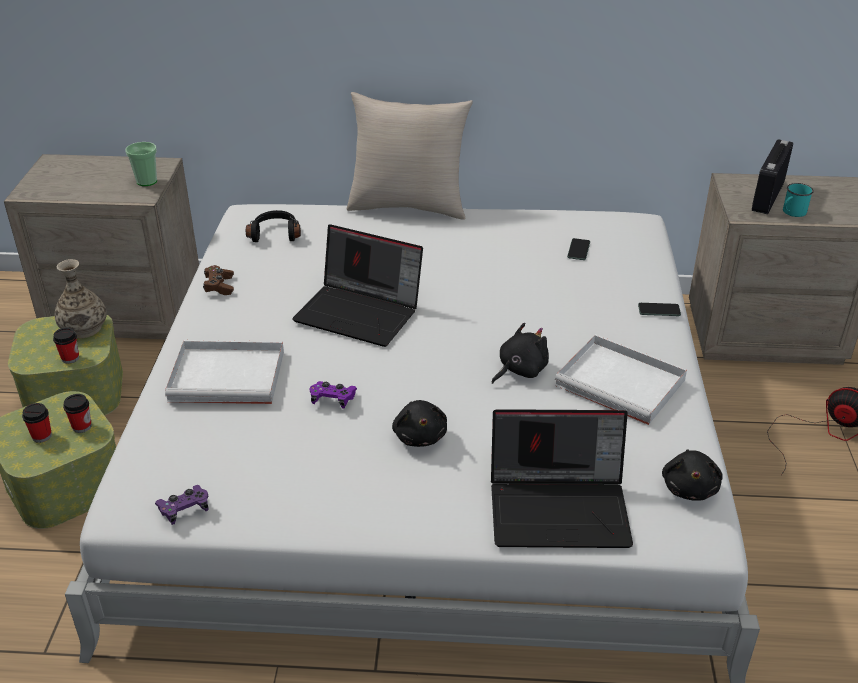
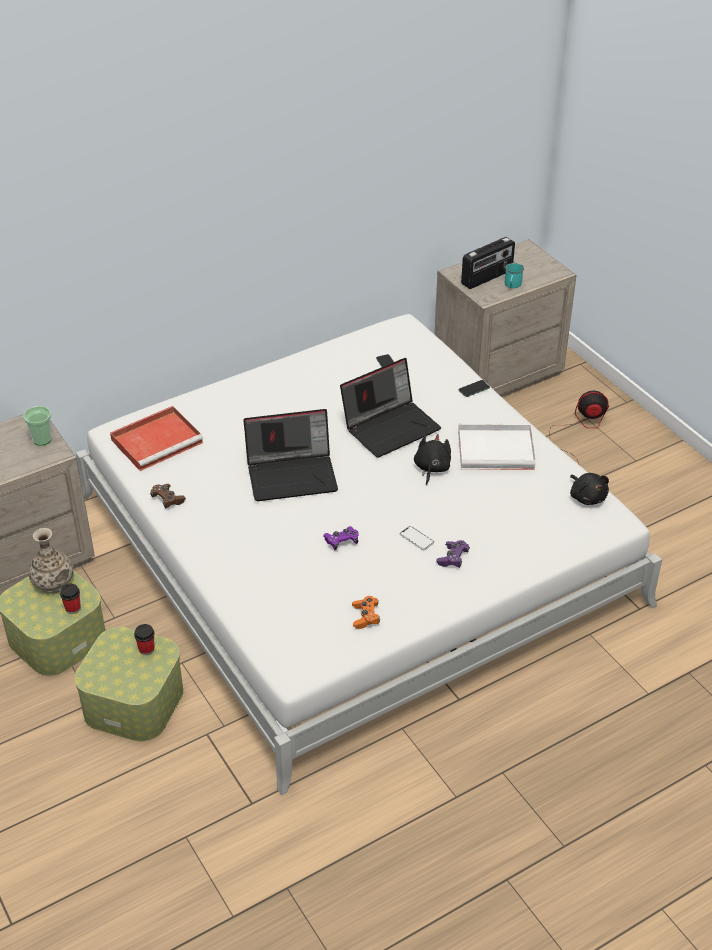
camera: 35 degrees left, 5 degrees up
(42, 436) = (125, 670): cup -> none
(184, 510) = (330, 652): purple game controller -> purple game controller (453, 558)
(230, 376) = (256, 558): white tray -> none
(267, 492) = (365, 617): none -> orange game controller
(275, 233) = (158, 440): black headphones -> red tray
(408, 206) = (231, 376): beige pillow -> none
(420, 435) = (416, 538): black plush toy -> phone
(560, 507) = (533, 542): laptop -> laptop (391, 426)
(767, 196) = (487, 278): radio -> radio turned 120 degrees counterclockwise

